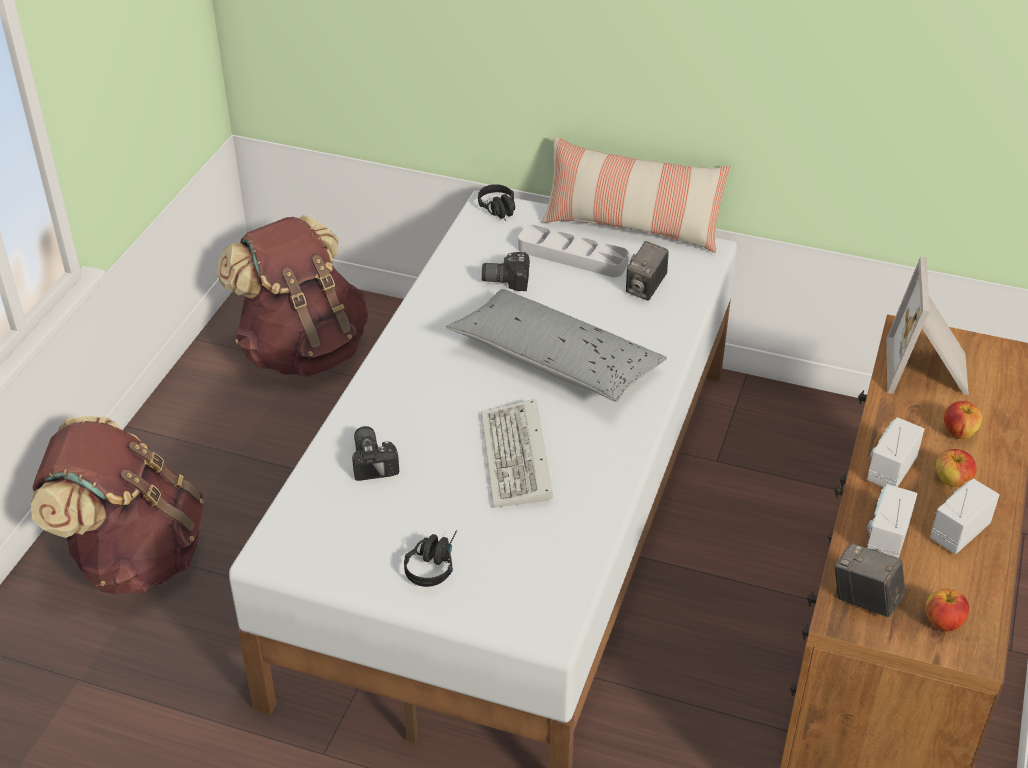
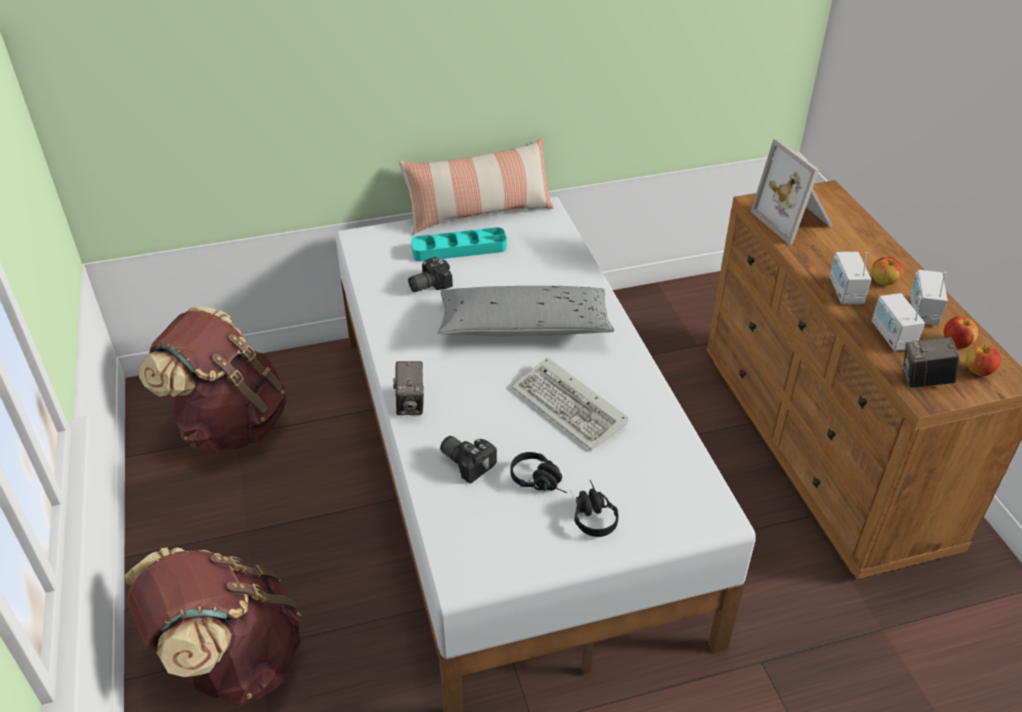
camera: 35 degrees left, 0 degrees up
(500, 211) = (373, 238): black headphones -> black headphones (541, 482)
(572, 256) = (459, 249): grey tray -> turquoise tray
(645, 288) = (532, 250): camera -> camera (410, 404)
(958, 432) = (853, 251): apple -> apple (956, 343)

